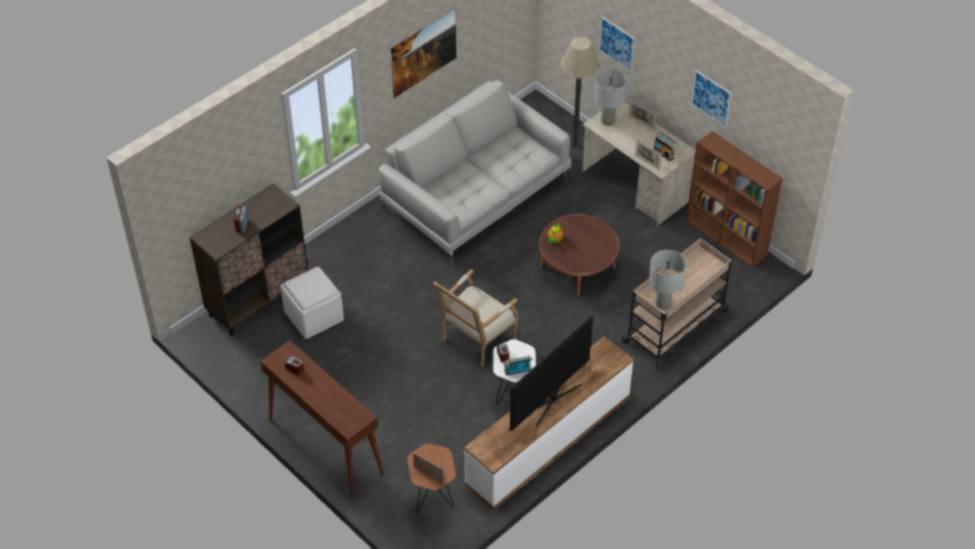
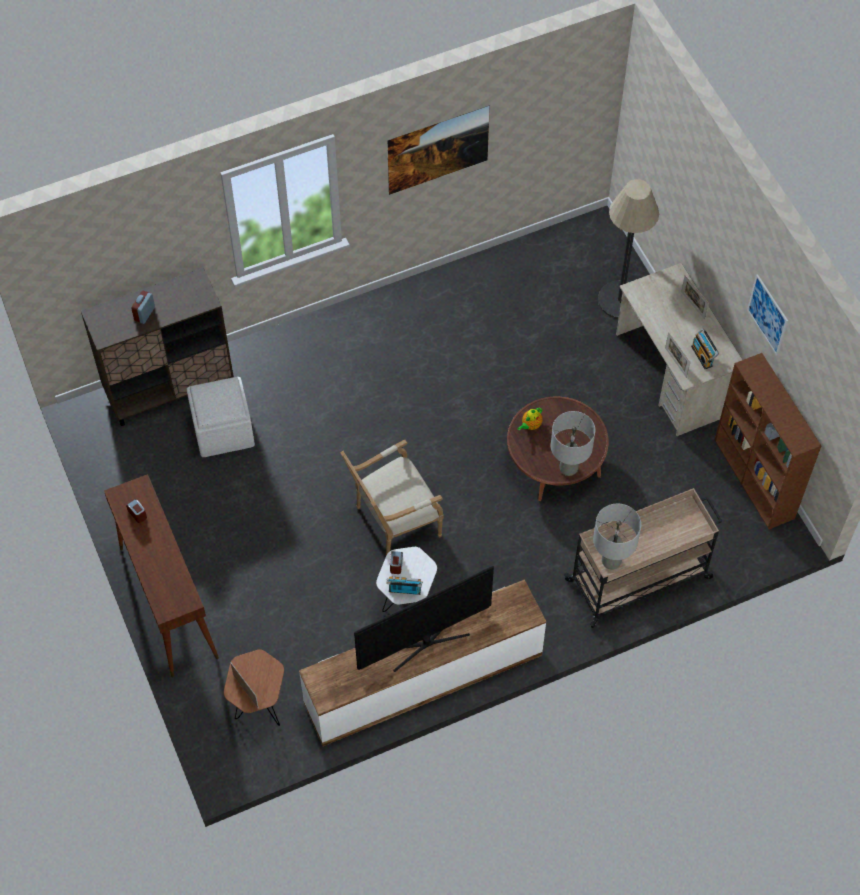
camera: 20 degrees right, 10 degrees up
(476, 194) = (475, 328): grey sofa -> none
(608, 121) = (652, 291): grey table lamp -> grey table lamp (569, 468)
(617, 44) = (687, 200): picture -> none

